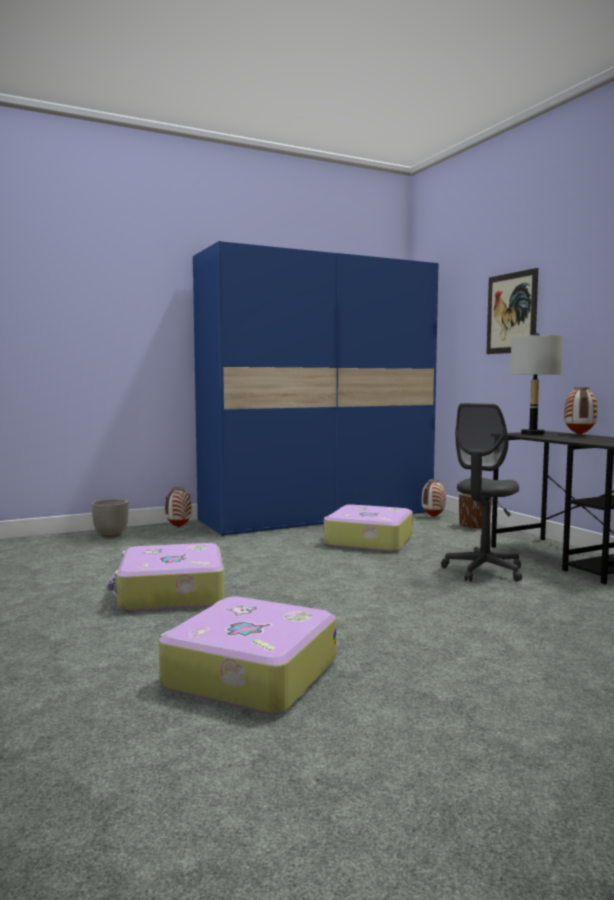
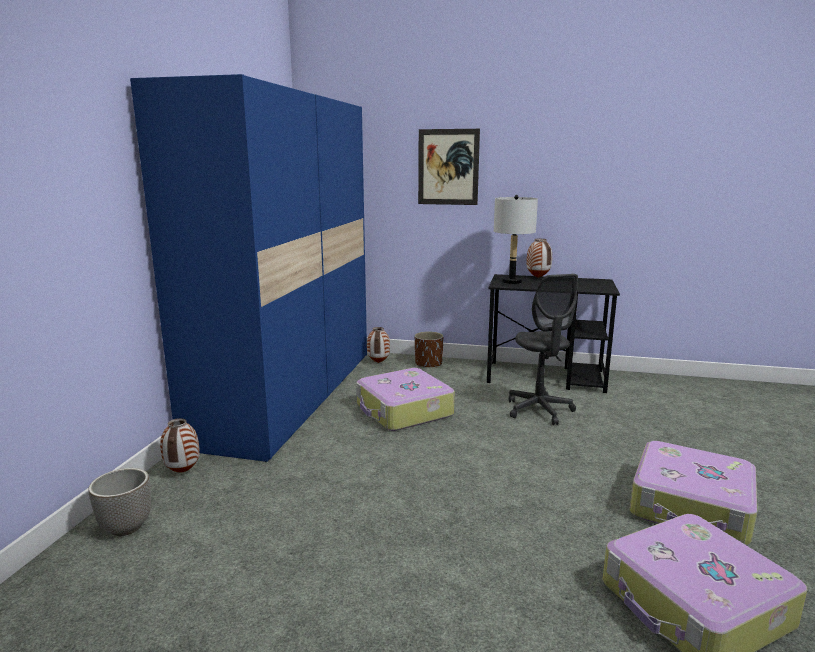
camera: 50 degrees left, 10 degrees up
(170, 594) = (429, 568): suitcase -> suitcase (691, 507)

